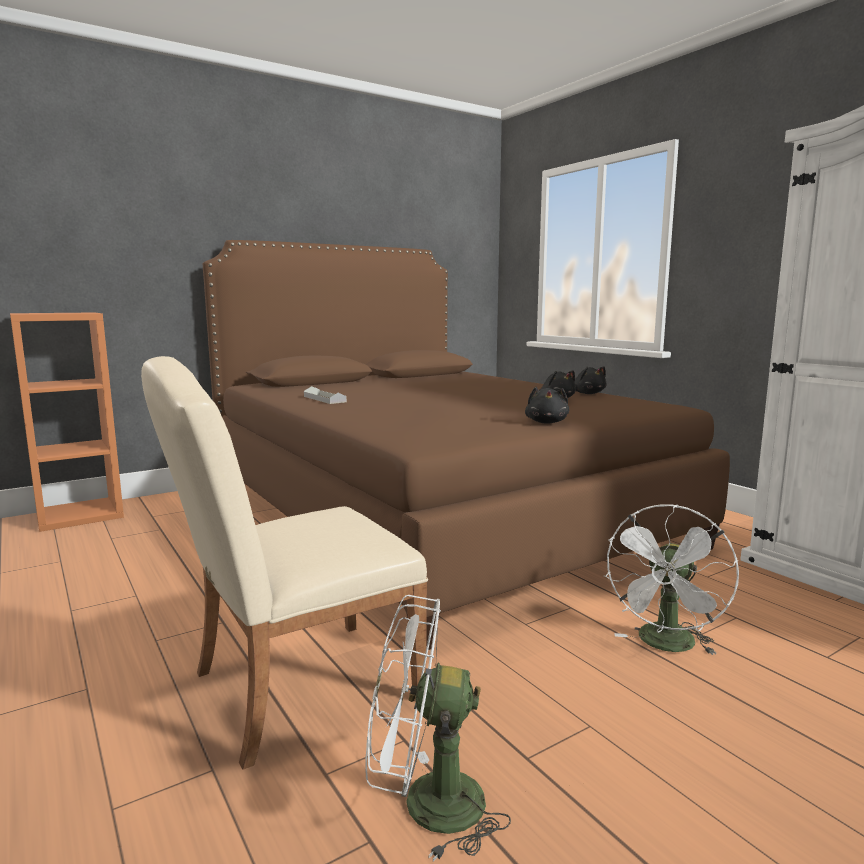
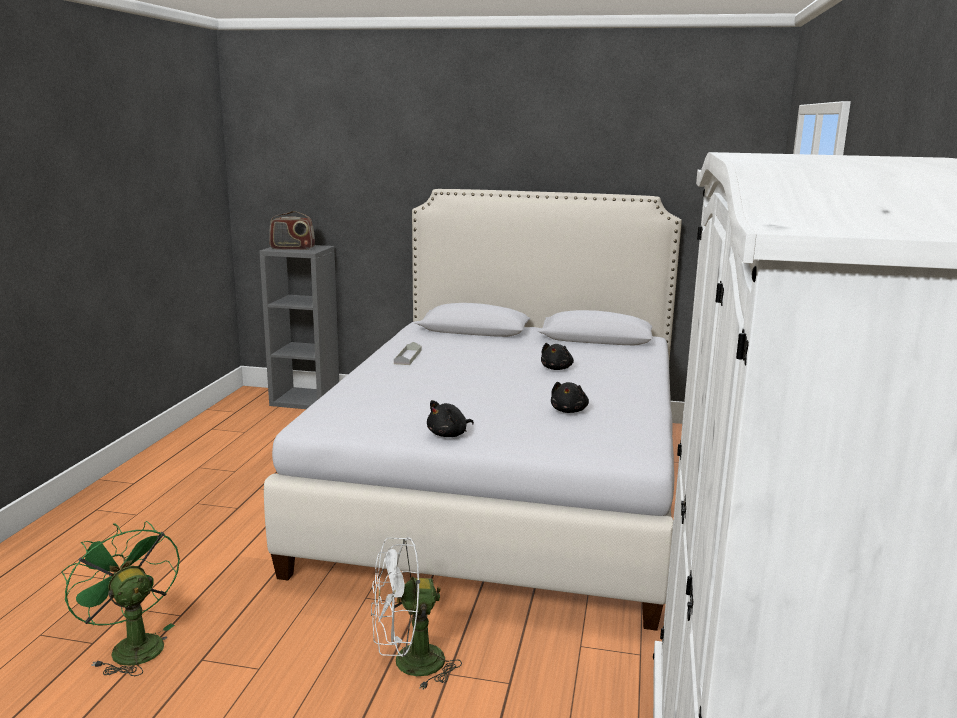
camera: 45 degrees right, 5 degrees up
(52, 313) = (292, 248): none -> radio
(80, 515) = (306, 400): orange bookcase -> grey bookcase
(291, 689) = (192, 562): beige chair -> none
(425, 805) = (131, 646): white fan -> green fan
(432, 513) = (505, 485): brown bed -> white bed
(588, 393) = (633, 412): black plush toy -> black plush toy (557, 368)

